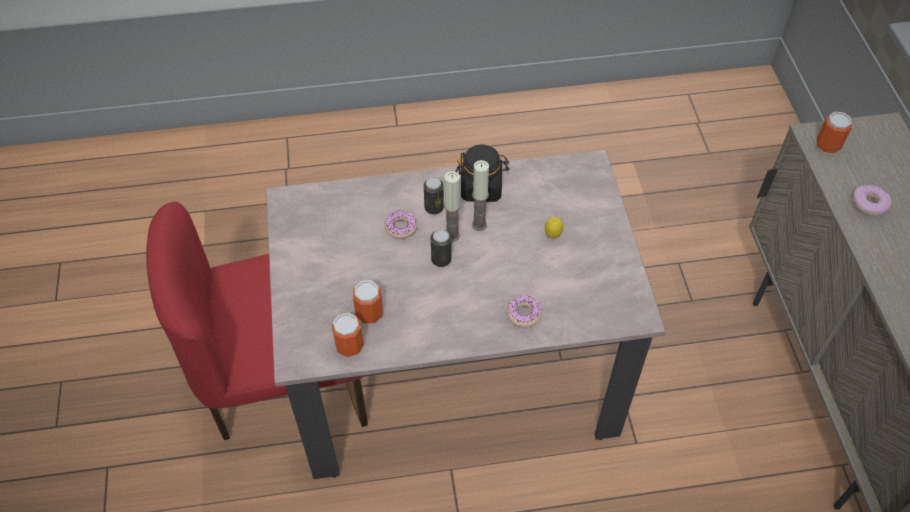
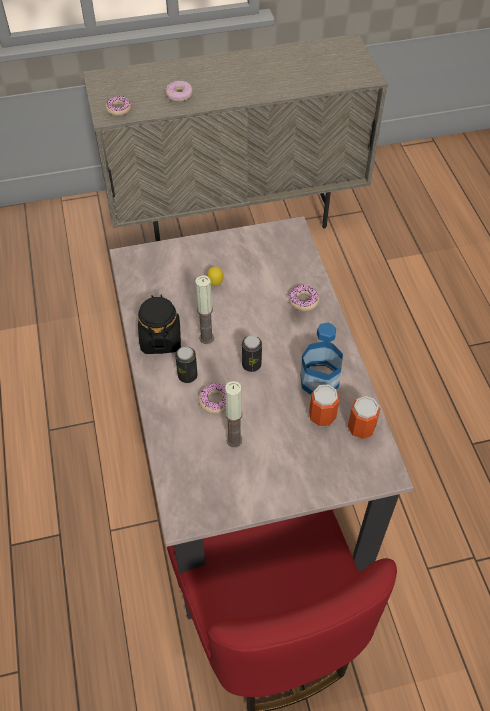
camera: 95 degrees left, 0 degrees up
(413, 316) = (319, 381): none -> bottle
(452, 235) = (221, 358): candle -> candle (234, 440)
(827, 145) = (118, 109): can -> donut

